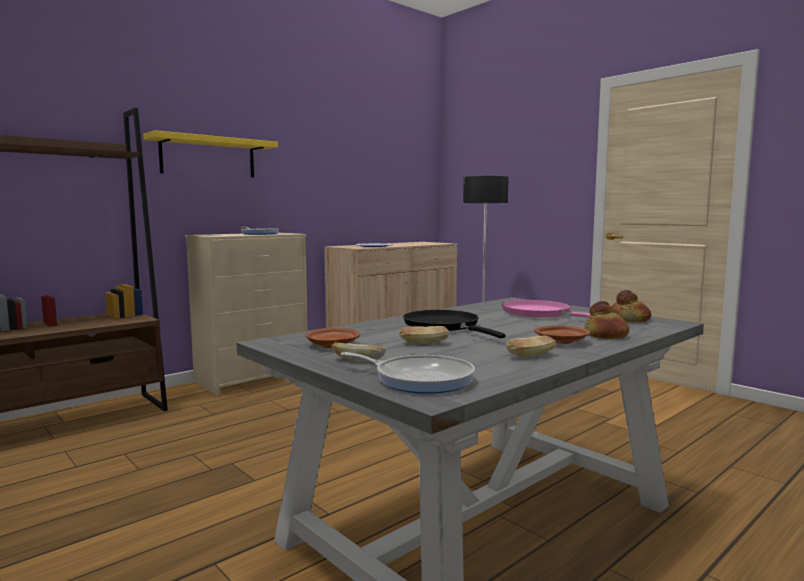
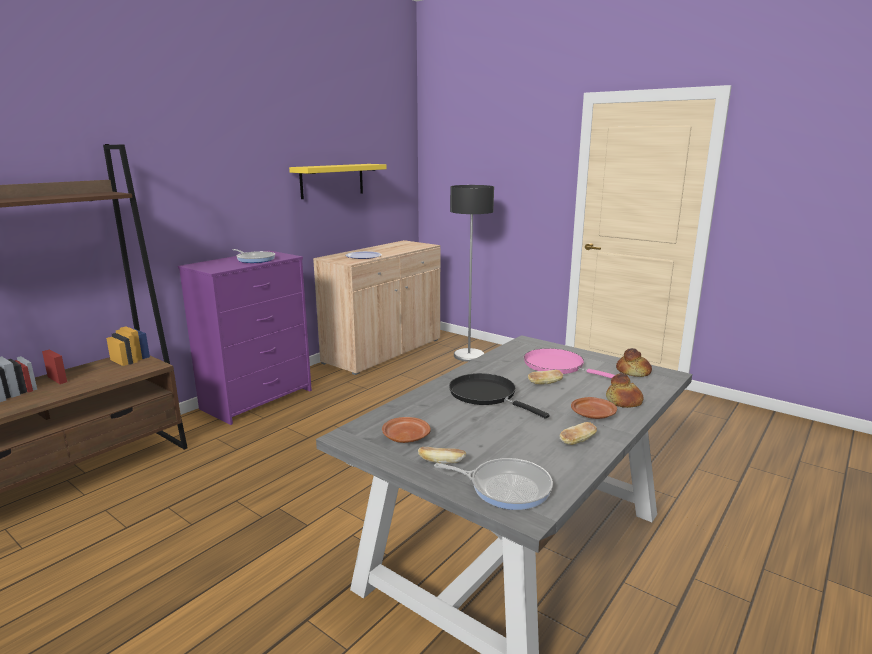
camera: 10 degrees left, 10 degrees up
(208, 157) = (194, 181): yellow shelf -> yellow shelf (332, 180)
(253, 378) = (258, 399): beige dresser -> purple dresser
(424, 343) = (482, 427): bread -> bread (545, 383)

